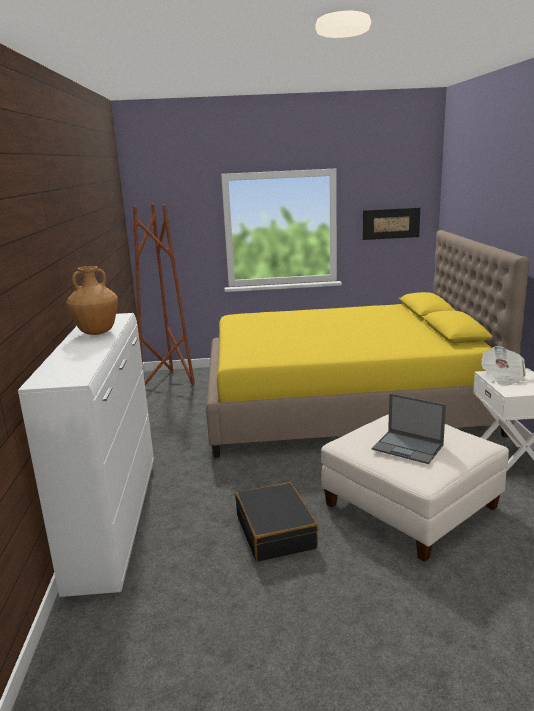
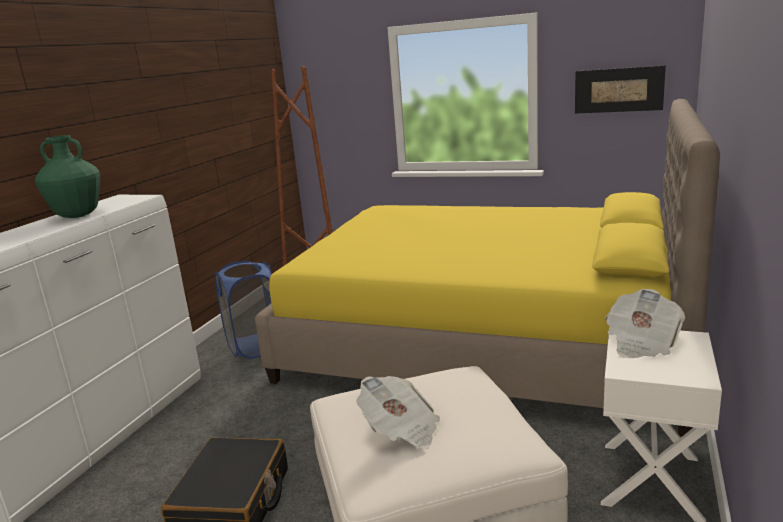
camera: 25 degrees right, 0 degrees up
(97, 333) = (78, 216): brown vase -> green vase
(170, 436) = (255, 346): none -> blue laundry basket
(408, 447) = (401, 430): laptop -> newspaper

